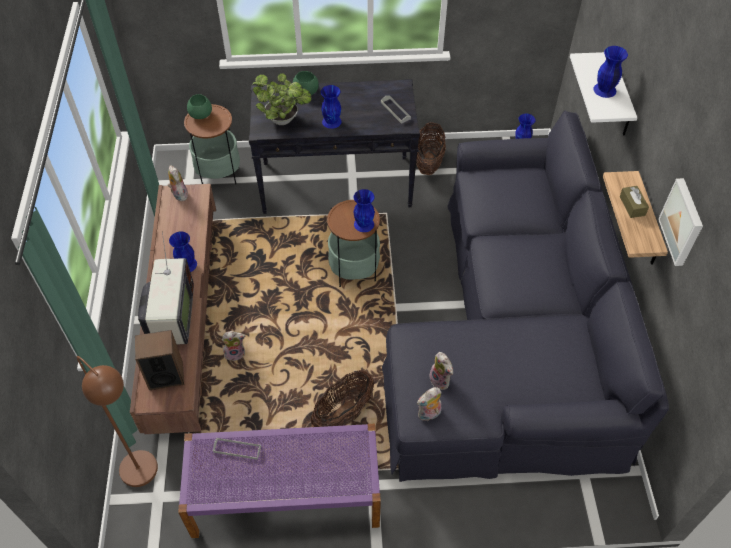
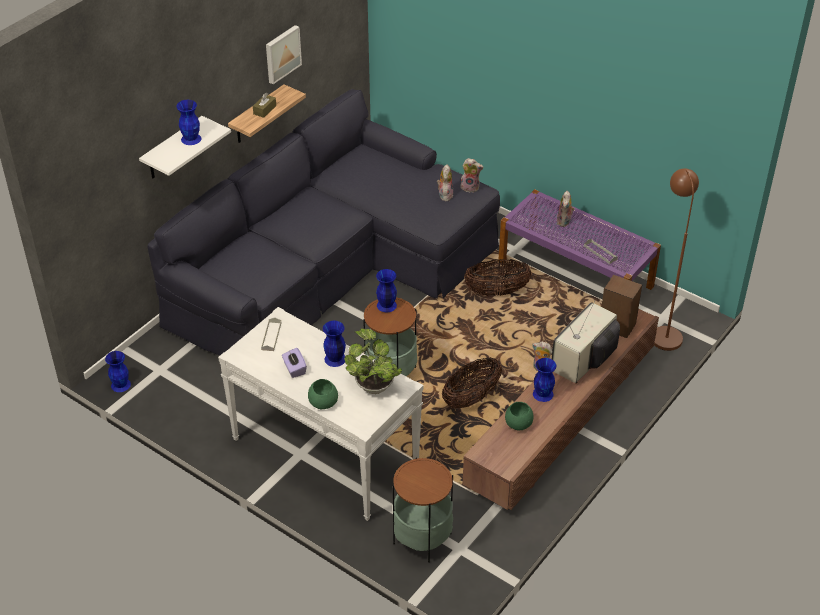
camera: 140 degrees left, 10 degrees down
(179, 194) = (501, 462): plush toy -> plush toy (564, 222)
(200, 114) = (424, 491): green bowl -> green bowl (518, 424)
(337, 184) = (324, 453): black console table -> white console table
(351, 99) = (294, 369): none -> purple tissue box
(428, 162) = (220, 421): basket -> basket (471, 398)

